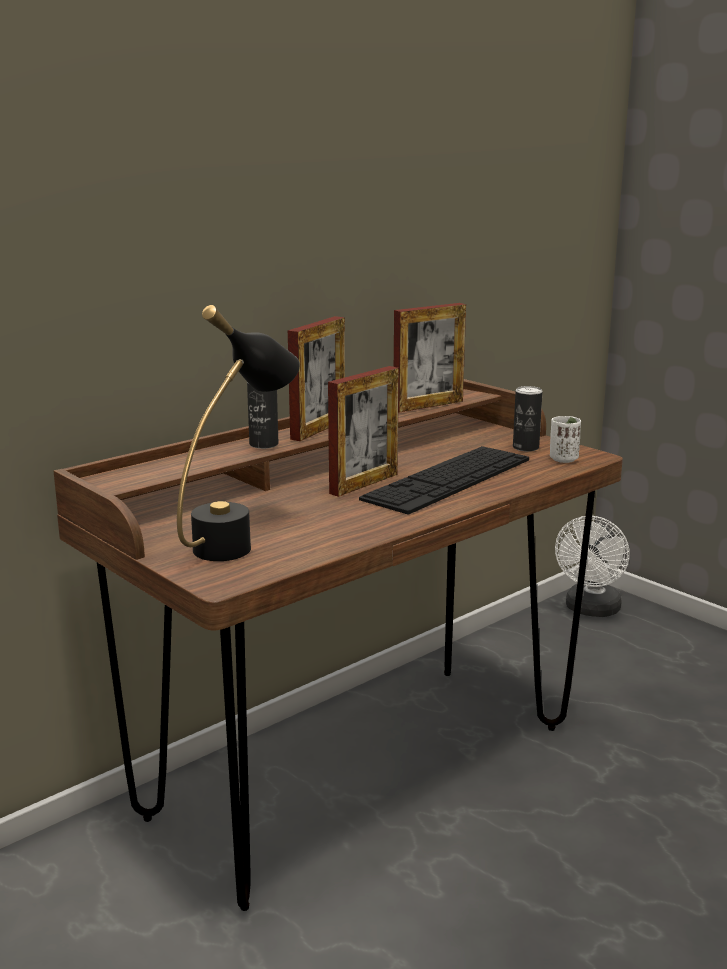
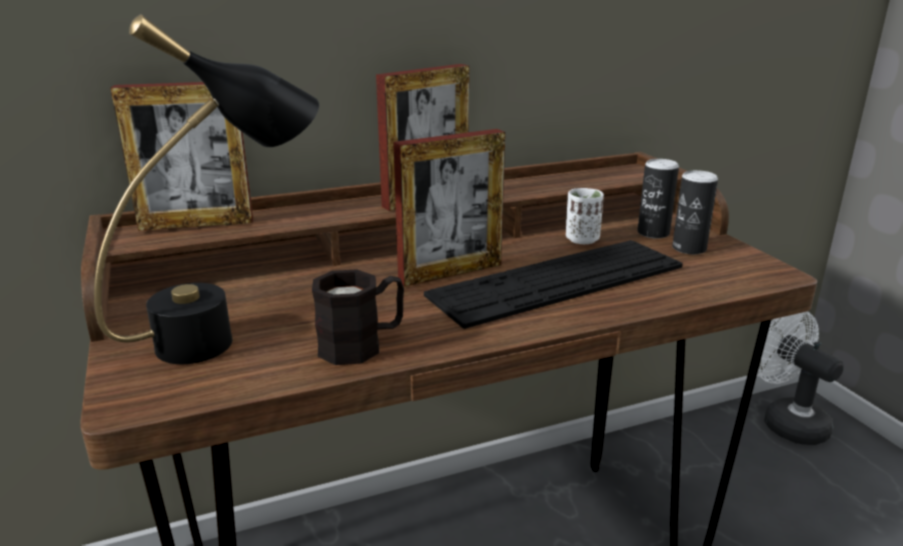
camera: 20 degrees right, 5 degrees up
(264, 444) = (346, 210): can -> can (653, 233)
(346, 532) = (362, 344): none -> black mug
(428, 405) = (581, 182): picture frame -> picture frame (197, 224)
(563, 459) = (730, 272): white cup -> white cup (582, 239)
(591, 610) = (786, 421): white fan -> white fan turned 105 degrees clockwise

